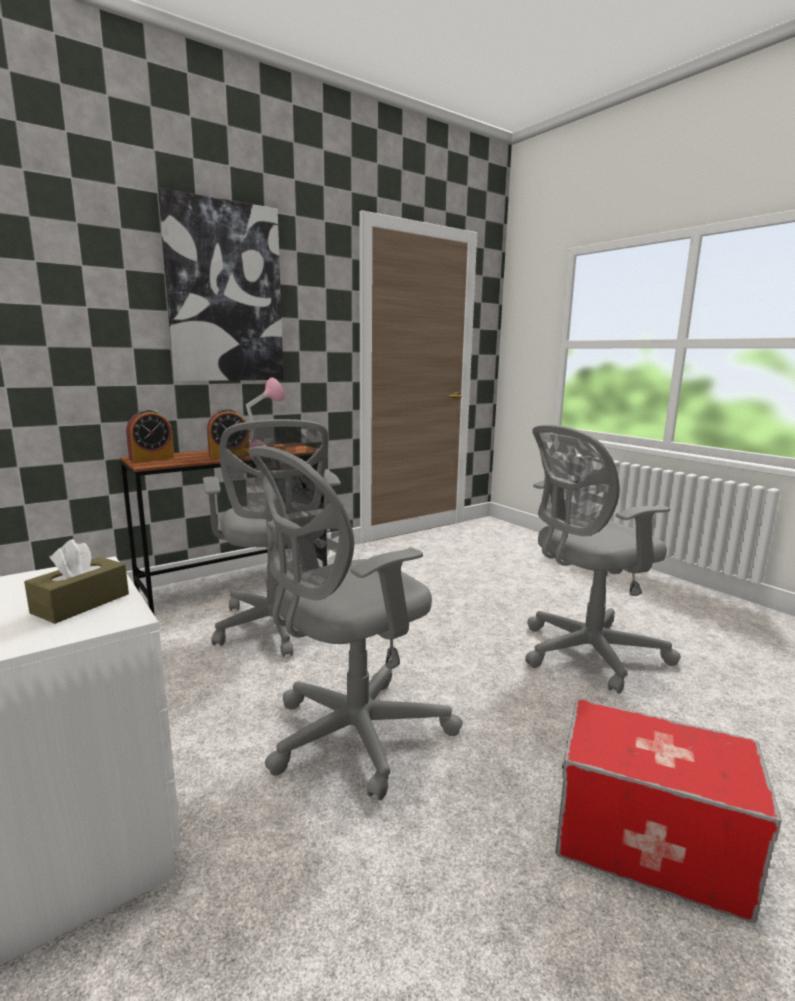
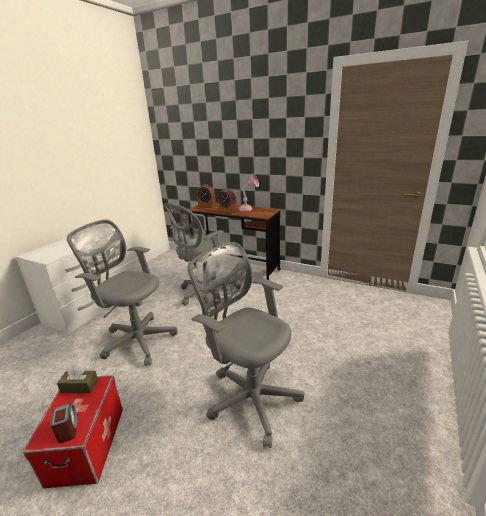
camera: 65 degrees right, 10 degrees up
(81, 603) = (57, 253): brown tissue box -> brown tissue box (80, 386)
(225, 293) = (246, 127): picture -> none
(718, 756) = (68, 429): none -> alarm clock

